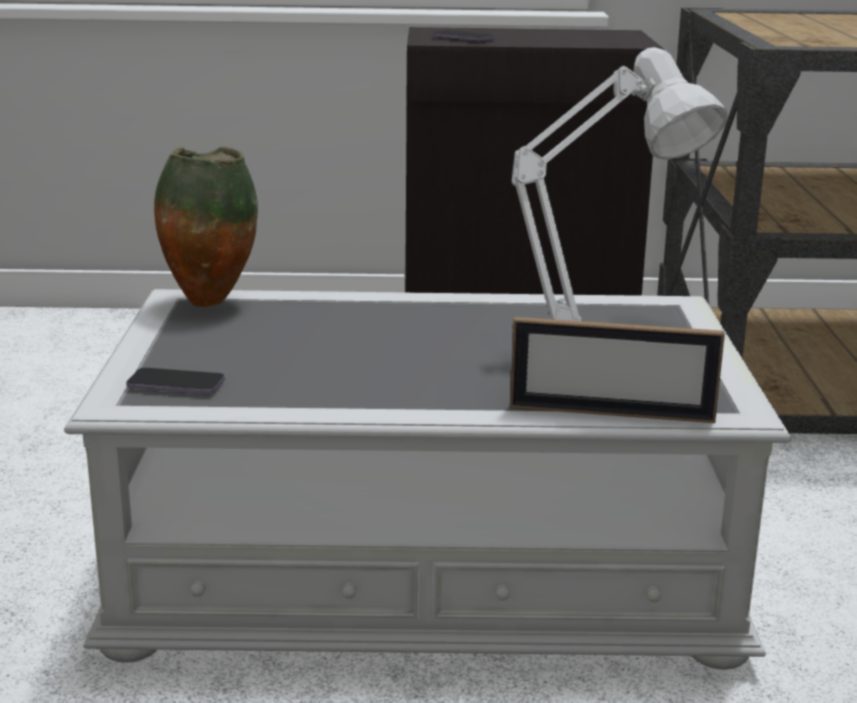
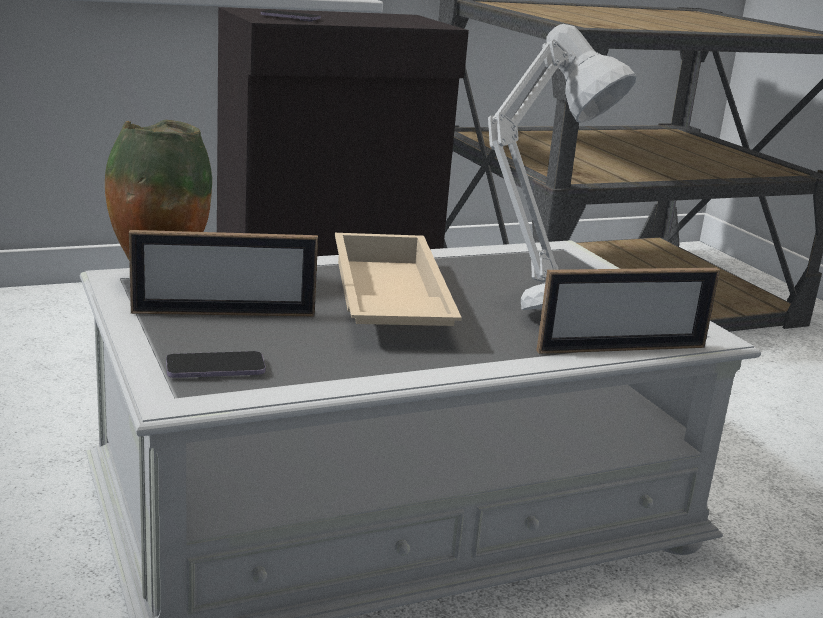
camera: 25 degrees left, 0 degrees up
(236, 338) = (224, 313): none -> picture frame
(407, 340) = (385, 300): none -> beige tray

